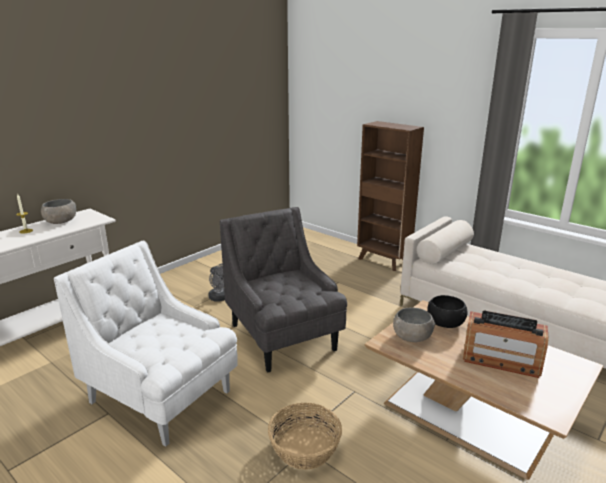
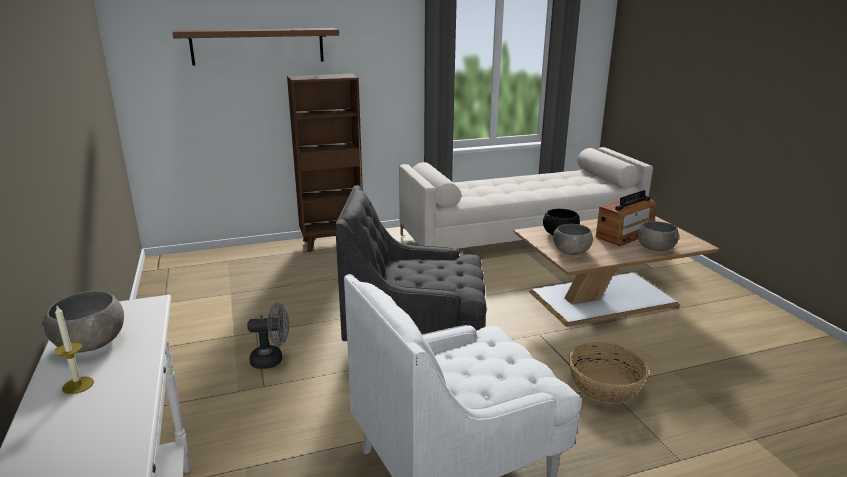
camera: 60 degrees left, 0 degrees up
(365, 96) = (258, 46): none -> brown shelf
(492, 385) = (656, 248): none -> grey bowl

